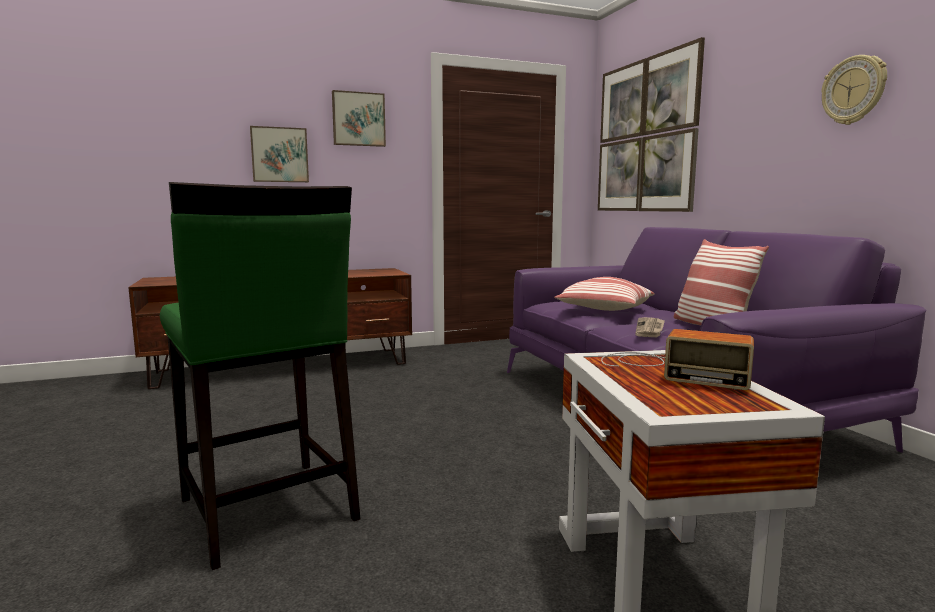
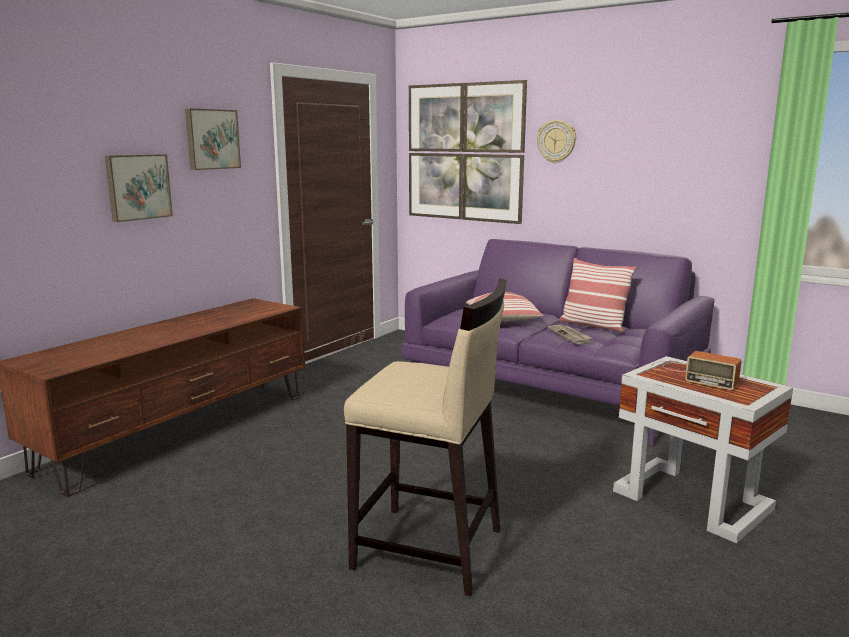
camera: 35 degrees left, 5 degrees up
(267, 510) = (429, 549): green stool -> beige stool
(667, 369) = (691, 374): radio -> radio turned 45 degrees clockwise
(853, 90) = (657, 149): wall clock -> wall clock (556, 141)

